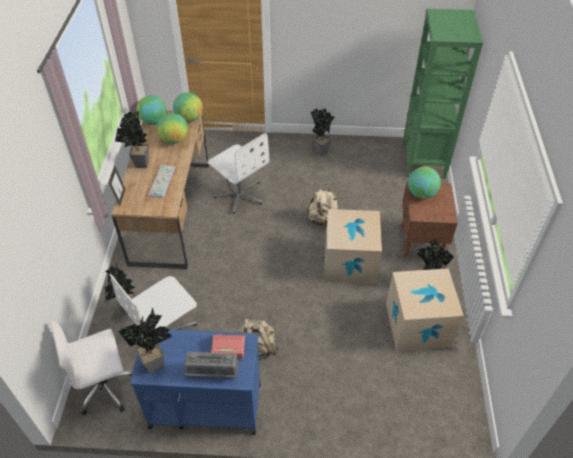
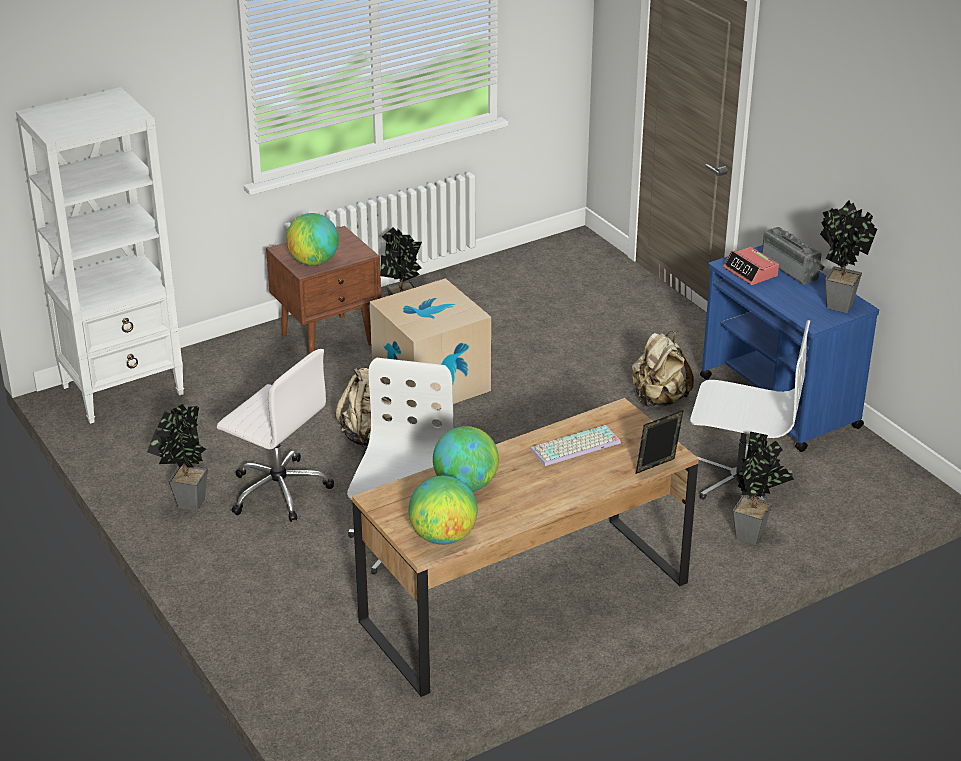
camera: 125 degrees left, 15 degrees down
(106, 386) = (868, 488): white office chair -> white office chair (278, 490)
(140, 165) = (569, 488): potted plant -> none
(189, 119) = (389, 499): globe -> none
(417, 325) = (477, 303): cardboard box -> none
(423, 161) = (124, 390): green bookcase -> white bookcase

